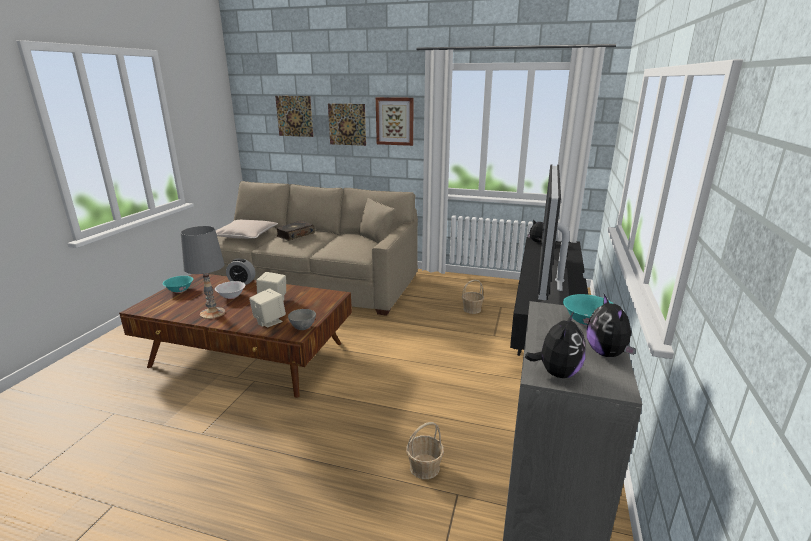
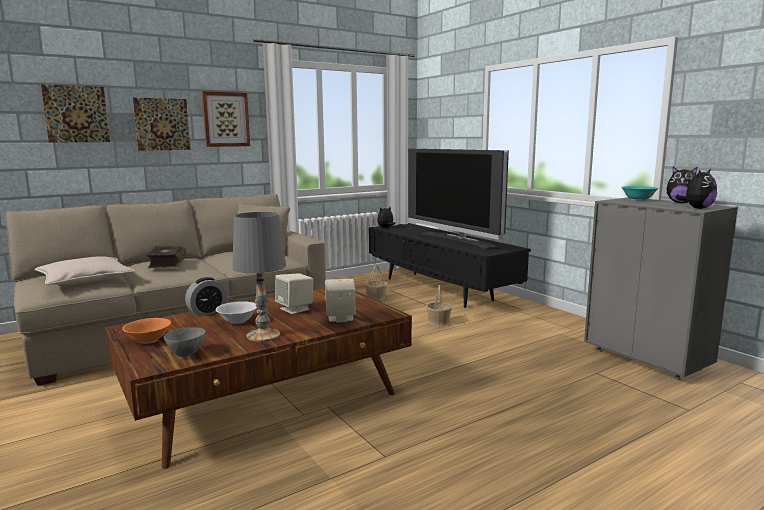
camera: 50 degrees left, 10 degrees down
(180, 290) = (148, 340): turquoise bowl -> orange bowl
(303, 328) = (382, 310): grey bowl -> grey bowl (186, 354)
(425, 467) = (557, 373): basket -> basket (438, 322)
(556, 373) = (697, 208): plush toy -> plush toy turned 75 degrees clockwise

